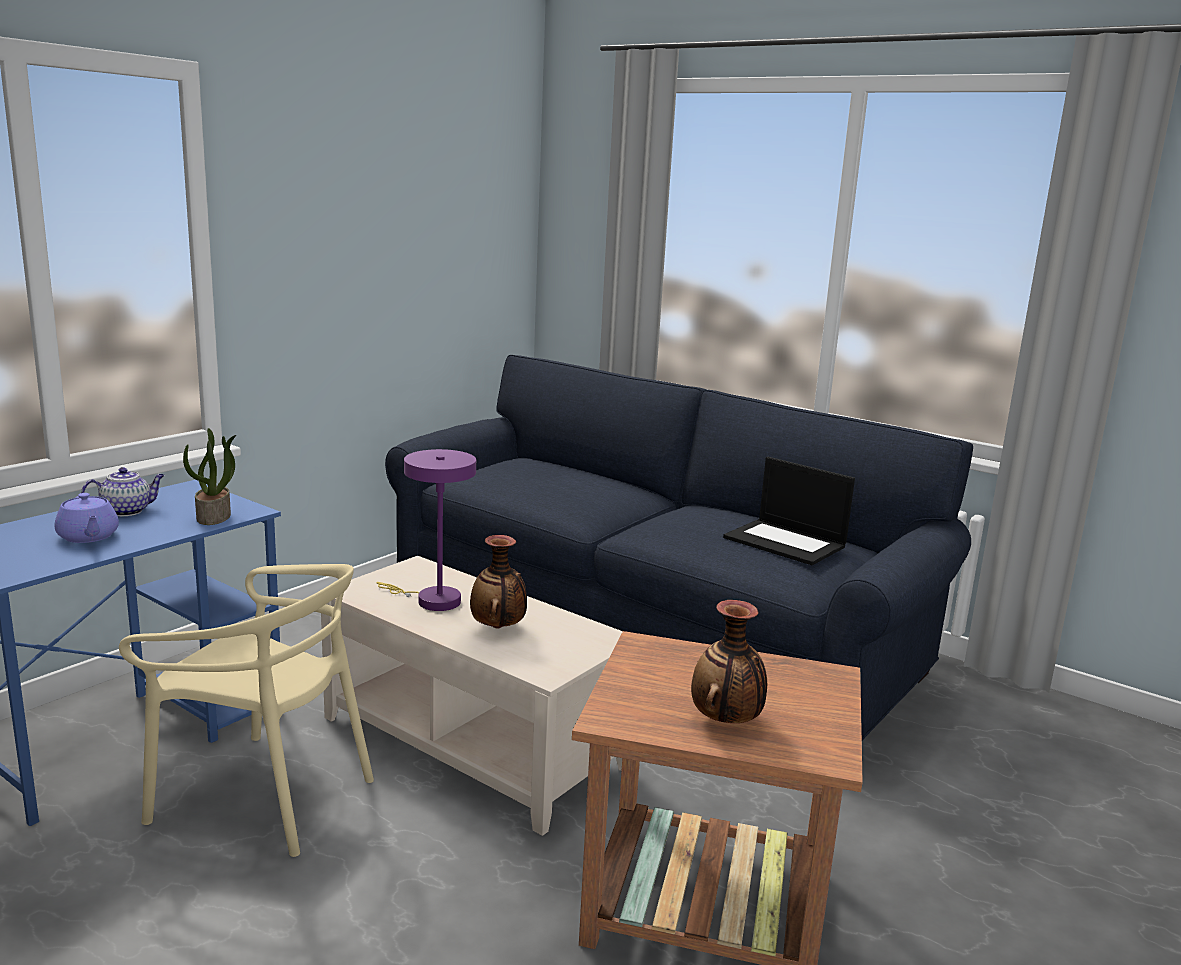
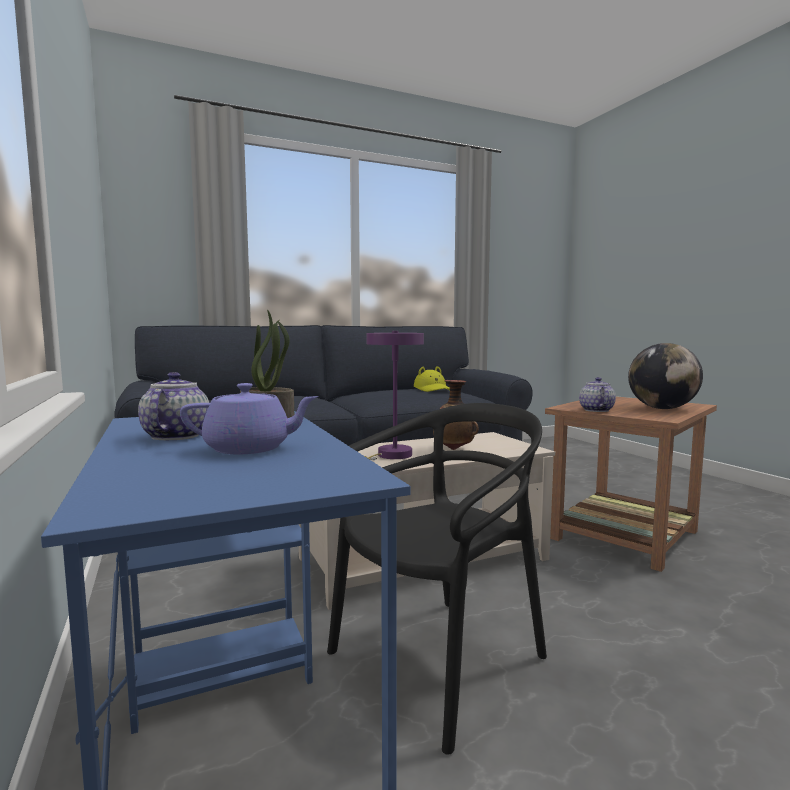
camera: 60 degrees left, 10 degrees down
(264, 796) = (439, 661): beige chair -> black chair
(639, 666) = (595, 410): none -> teapot
(726, 721) = (662, 408): vase -> globe
(786, 542) = (432, 389): laptop -> yellow hat

